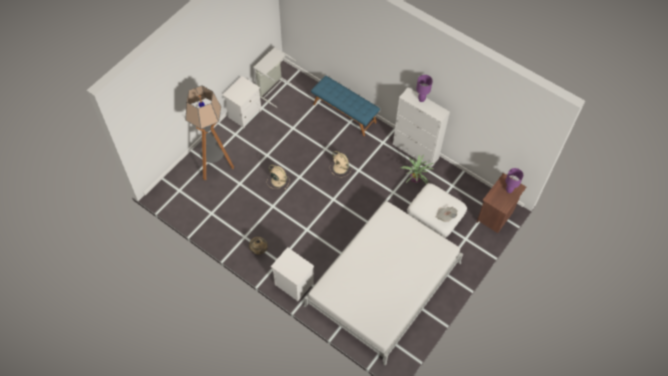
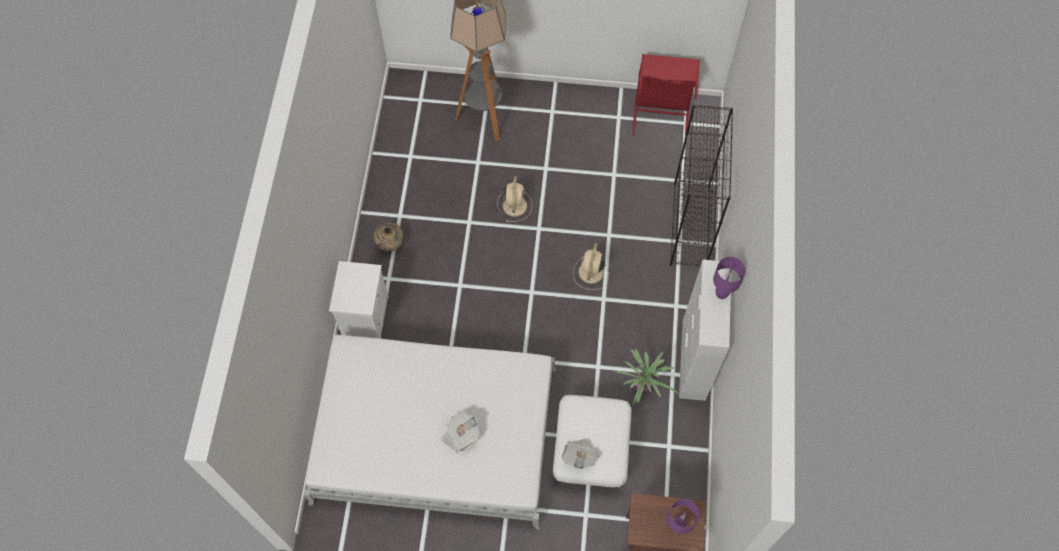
camera: 60 degrees right, 5 degrees up
(244, 113) = (593, 102): white nightstand -> none
(273, 89) = (661, 113): grey laundry basket -> red laundry basket
(344, 113) = (690, 226): blue bench -> black bookcase
(404, 261) = (460, 435): none -> newspaper

